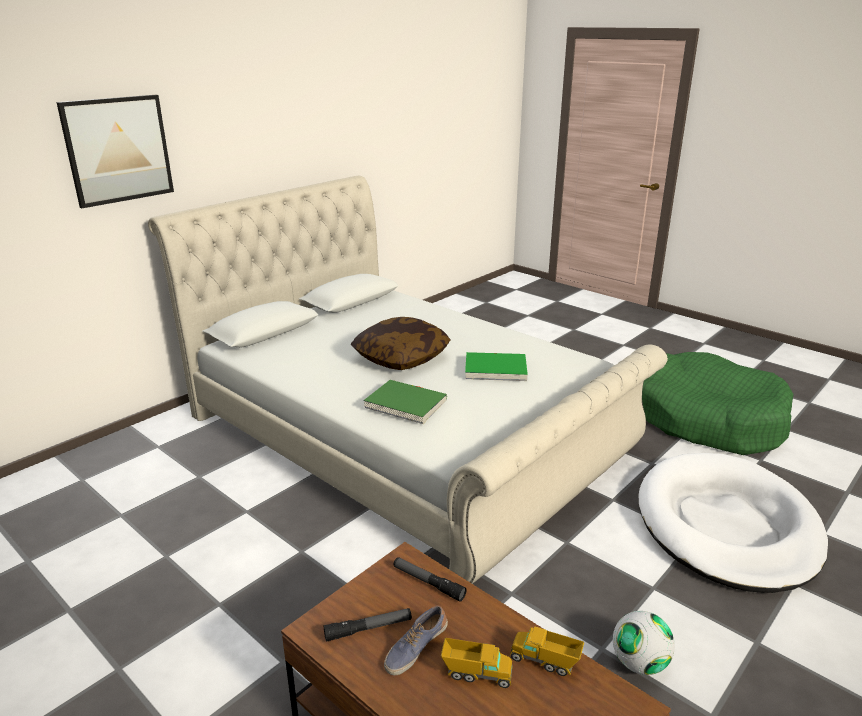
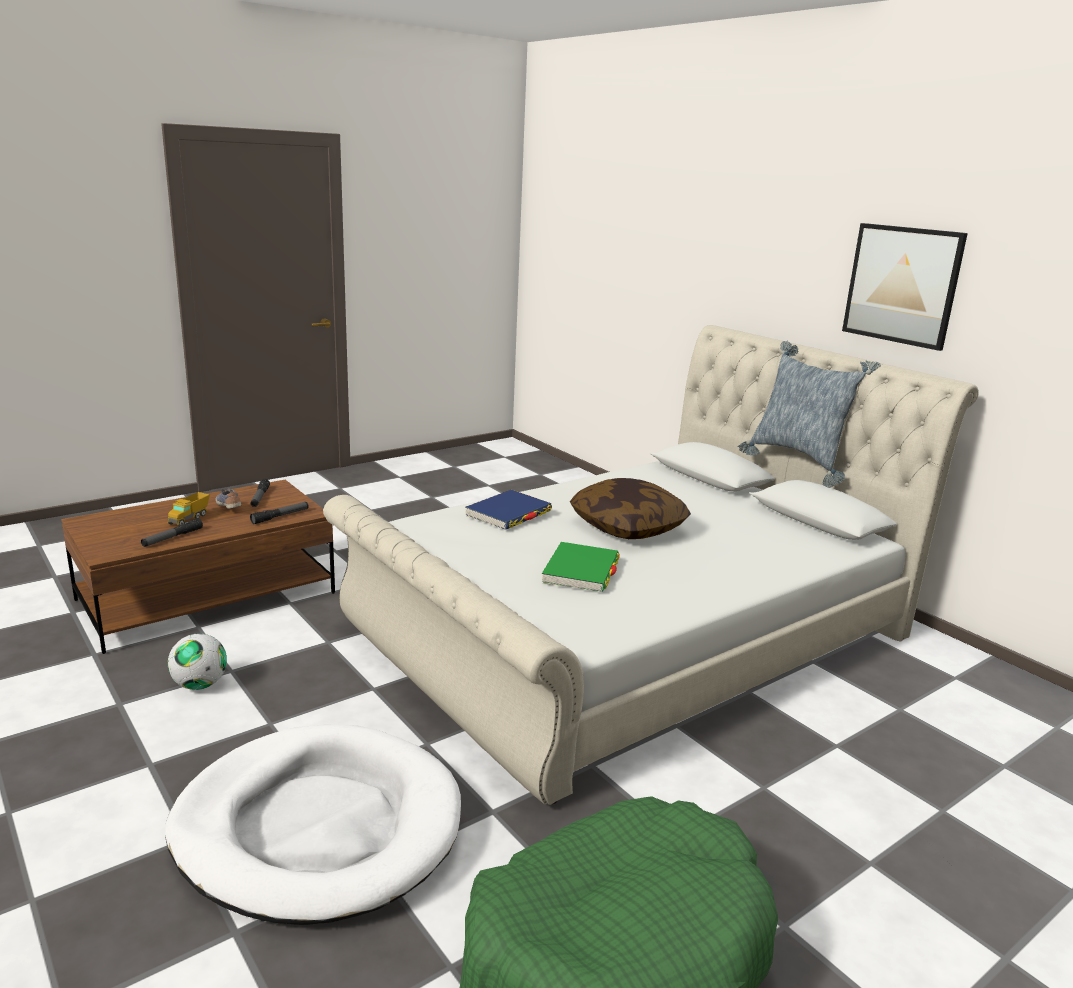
camera: 100 degrees right, 5 degrees down
(118, 150) = (720, 258): picture -> picture (902, 285)
(300, 285) = (798, 469): none -> pillow
(406, 404) = (508, 514): green book -> blue book
(545, 661) = (172, 538): toy truck -> flashlight

